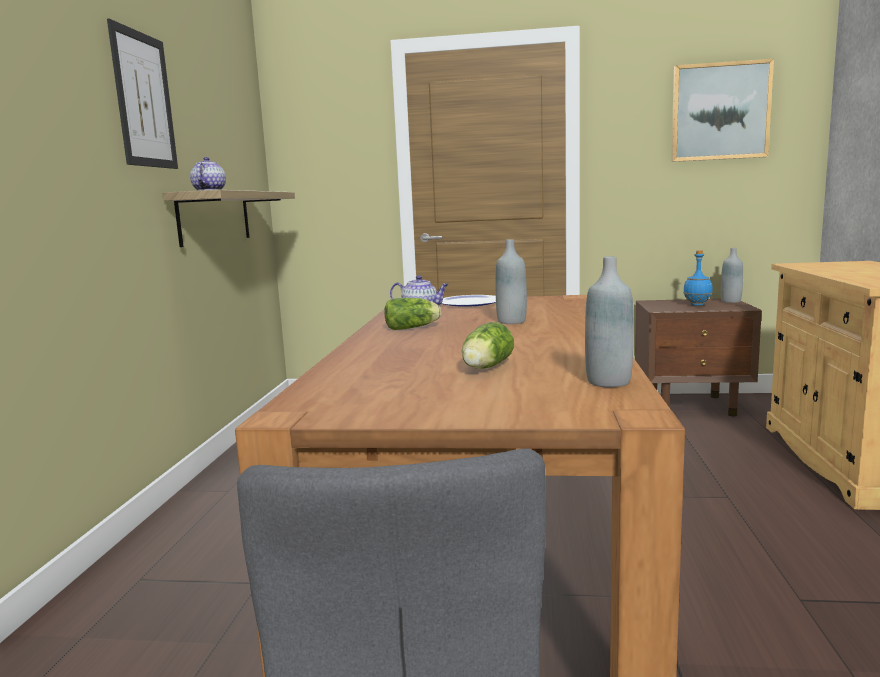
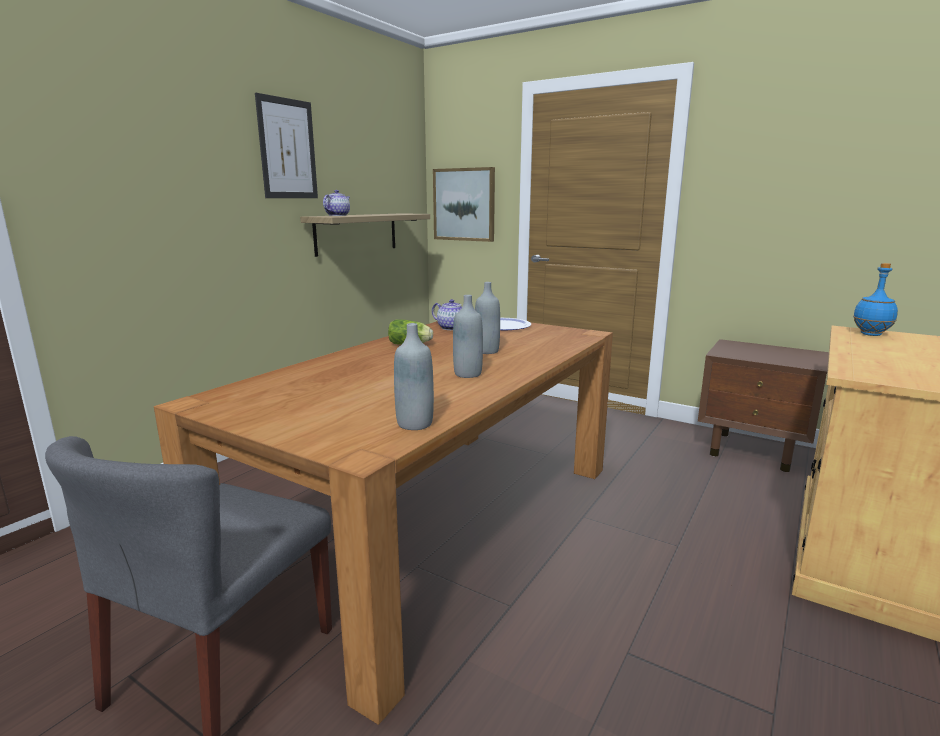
camera: 25 degrees right, 5 degrees up
(485, 368) = (371, 391): lettuce -> none
(697, 305) = (769, 354): blue bottle -> blue bottle (870, 334)
(720, 112) = (838, 152): picture -> picture (464, 204)
(731, 301) = (814, 355): grey bottle -> grey bottle (467, 374)

